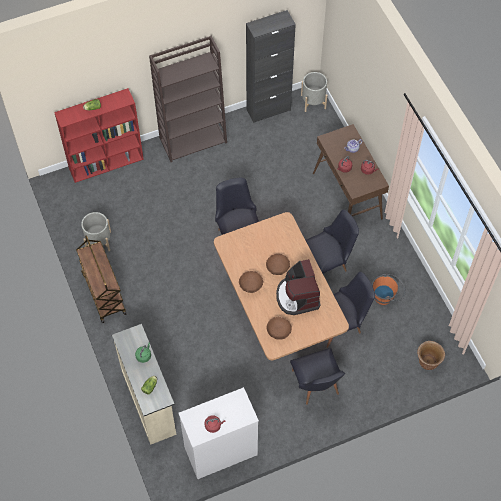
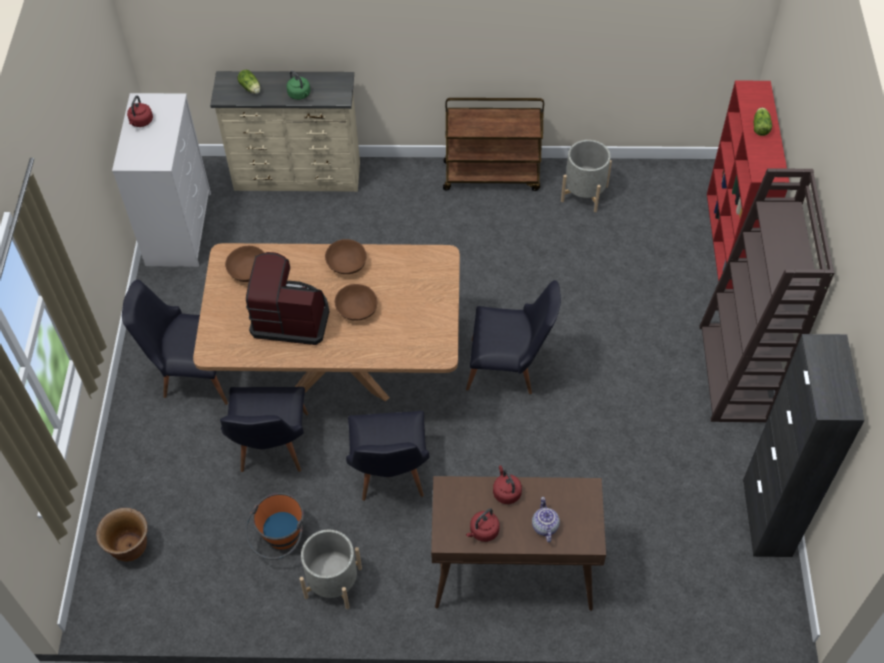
camera: 115 degrees right, 5 degrees down
(313, 101) = (761, 607): grey planter -> grey planter (333, 582)

